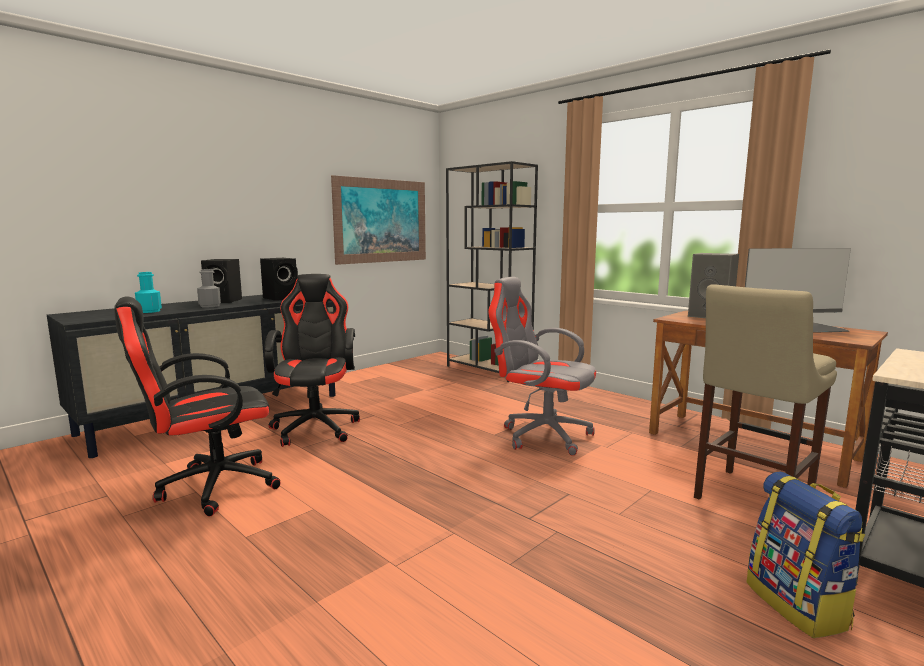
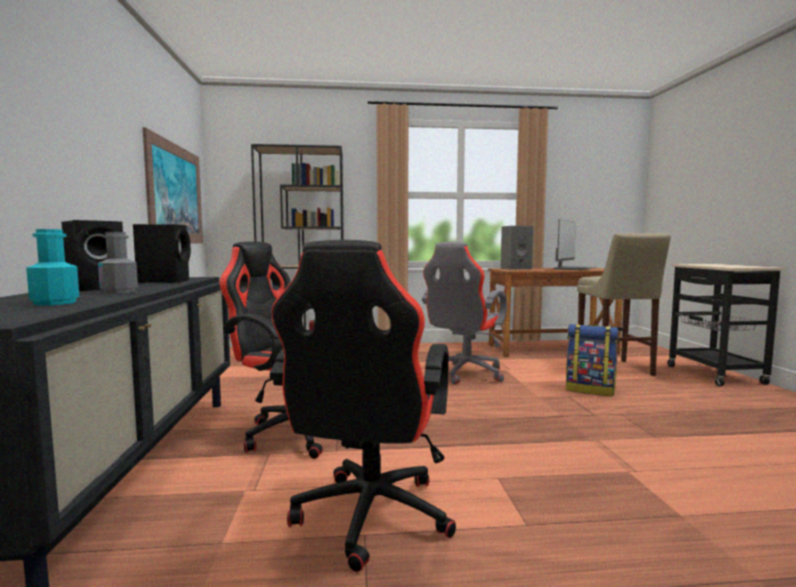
camera: 50 degrees left, 5 degrees down
(540, 435) = (463, 375): grey office chair -> grey office chair turned 45 degrees counterclockwise
(798, 605) = (730, 397): backpack -> backpack (590, 390)

